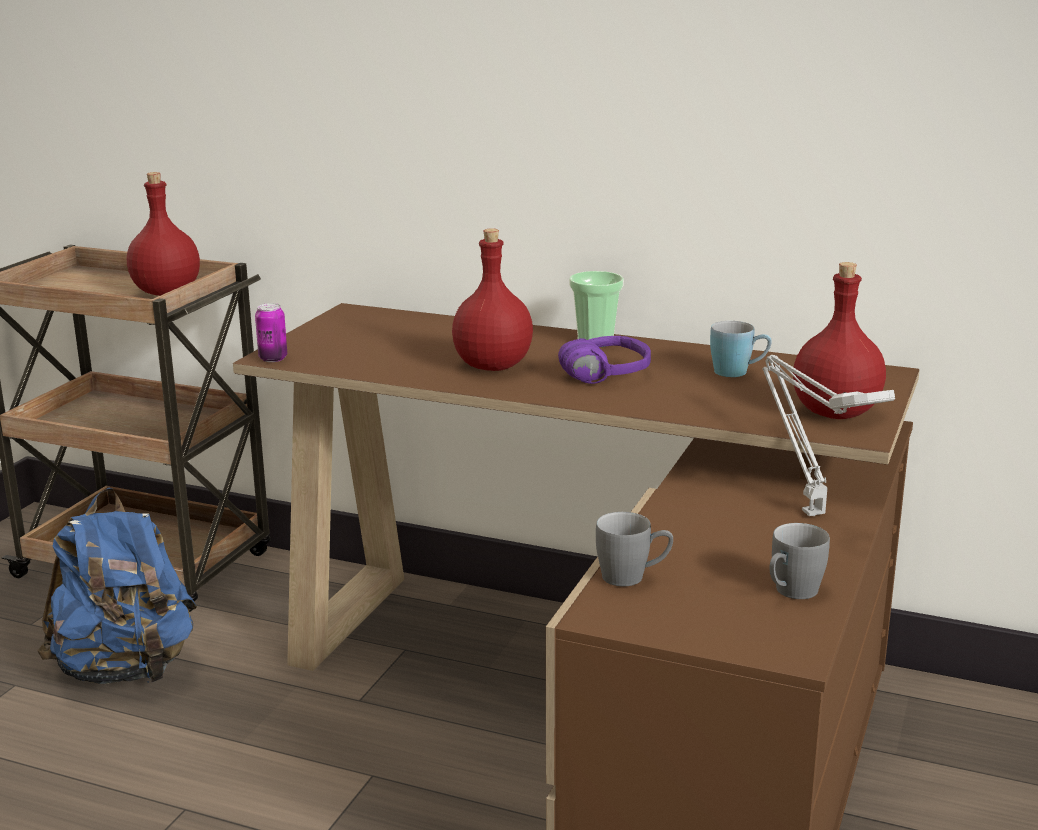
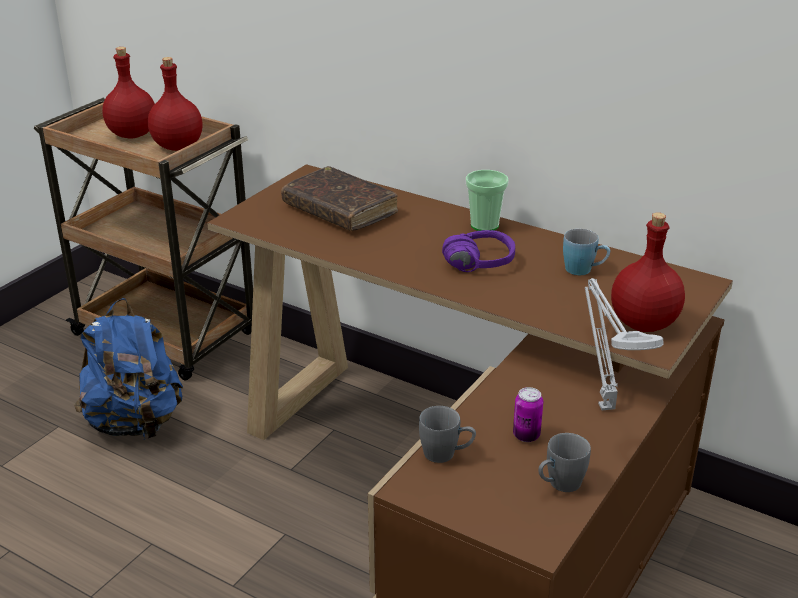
camera: 10 degrees right, 10 degrees up
(273, 358) = (237, 221): can -> can (526, 435)
(404, 340) = (339, 210): none -> brown book
(494, 366) = (397, 244): red bottle -> red bottle (133, 134)

